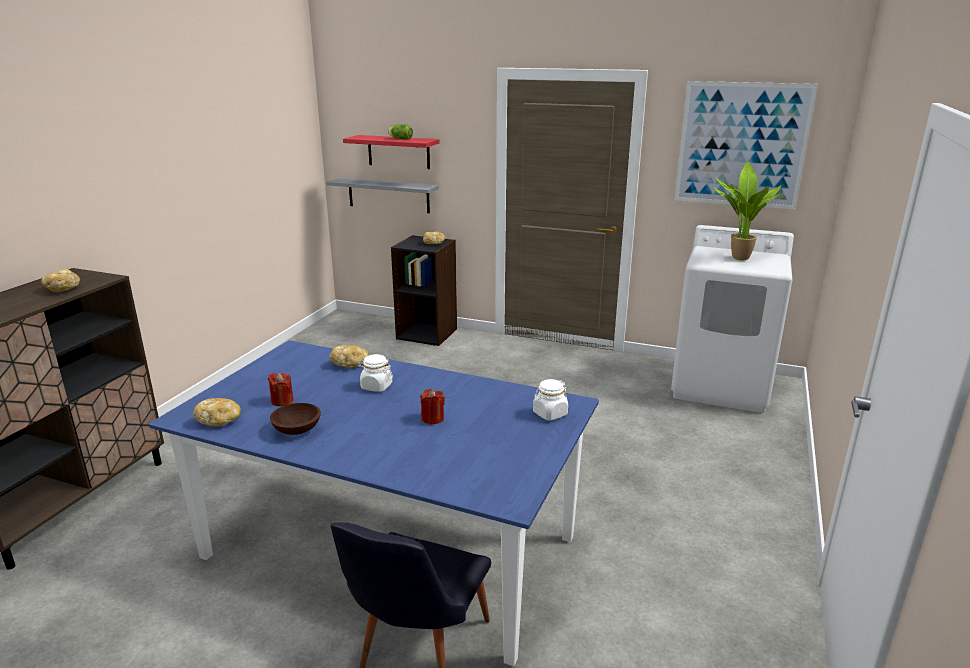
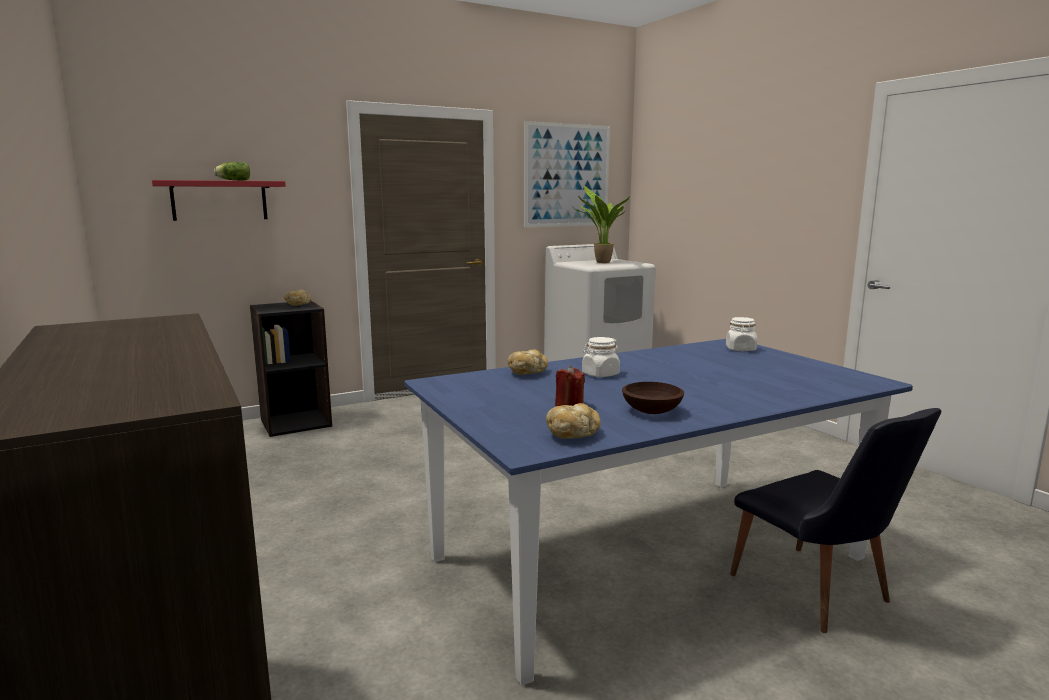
camera: 50 degrees left, 10 degrees down
(63, 289) = (147, 334): bread -> none
(388, 195) = (206, 258): grey shelf -> none
(432, 419) = (701, 373): red candle -> none

